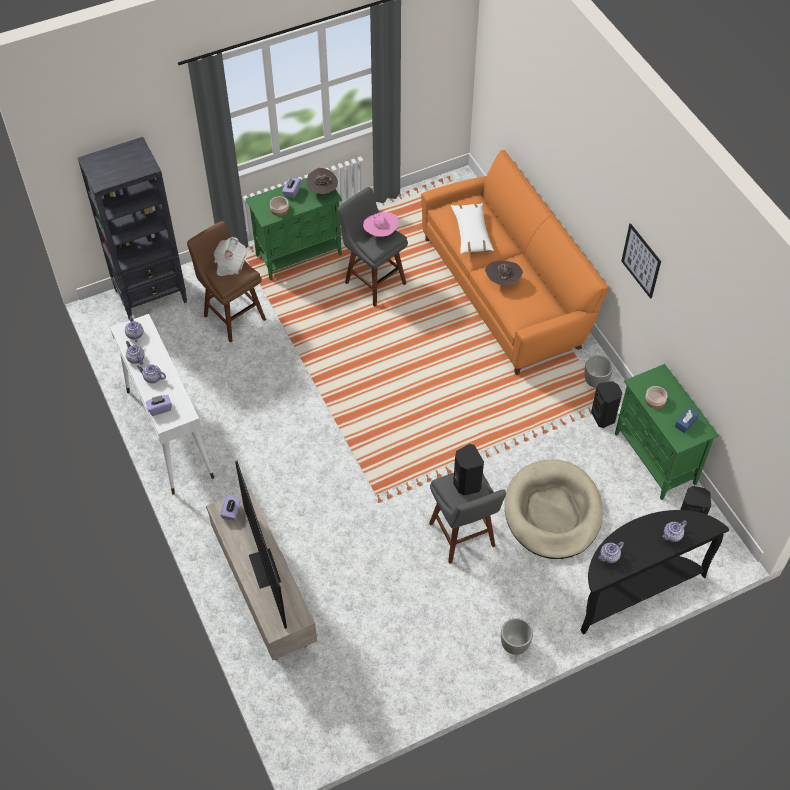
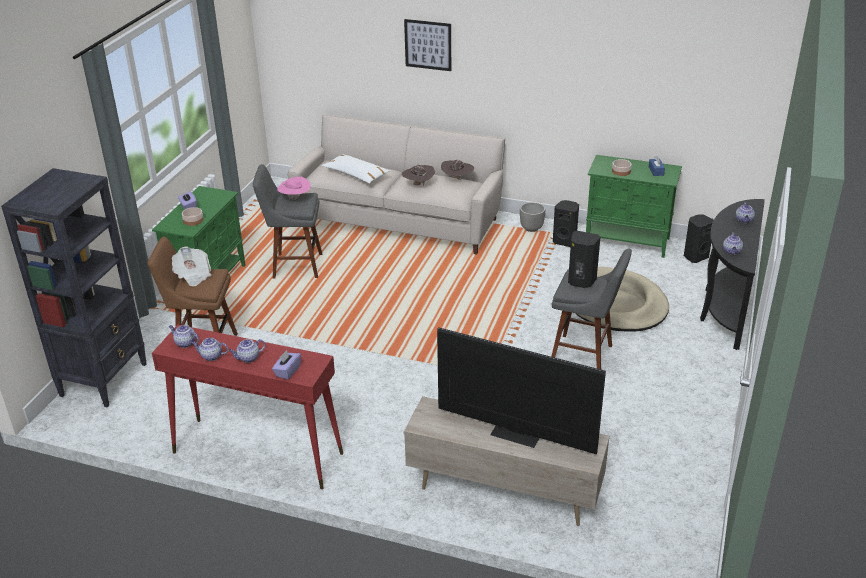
camera: 45 degrees left, 20 degrees down
(169, 433) = (256, 453): white console table -> red console table
(231, 512) = (432, 420): purple tissue box -> none
(322, 191) = (215, 195): brown hat -> brown hat (457, 179)
(506, 290) = (400, 219): orange sofa -> beige sofa
(515, 644) = (712, 386): planter -> none
(641, 261) = (538, 78): picture -> picture (428, 45)

